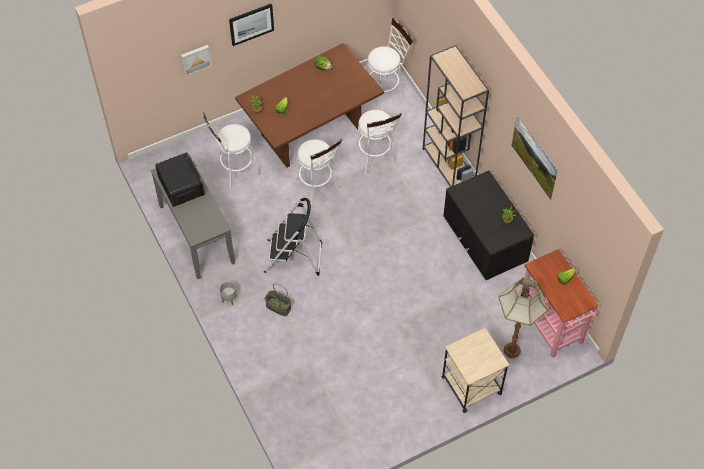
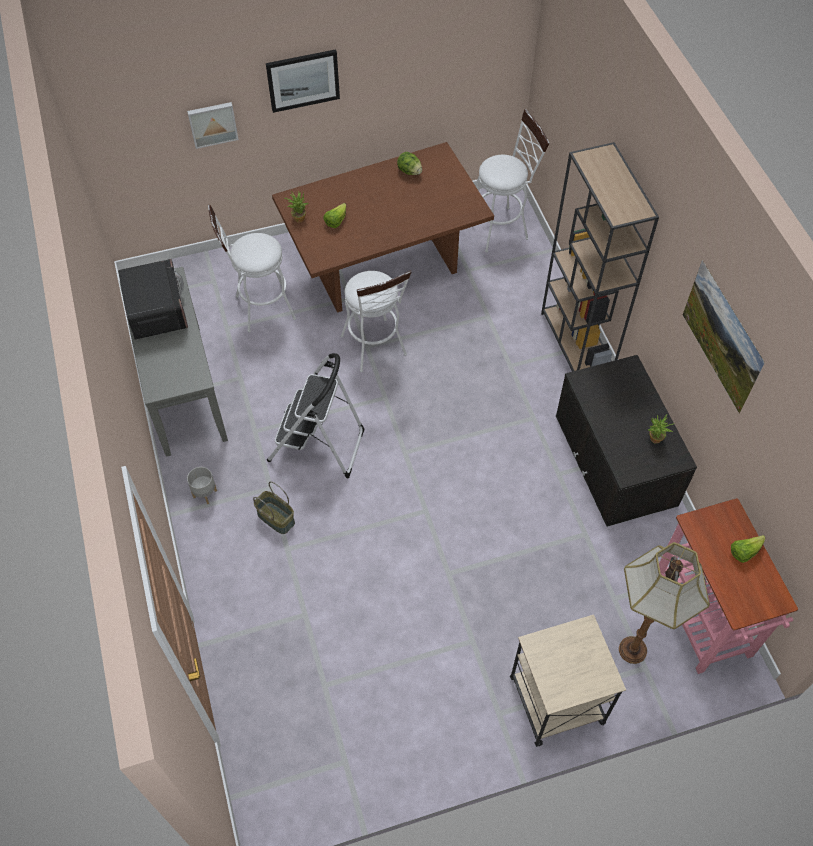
camera: 10 degrees right, 0 degrees up
(376, 160) = (469, 319): white stool -> none

